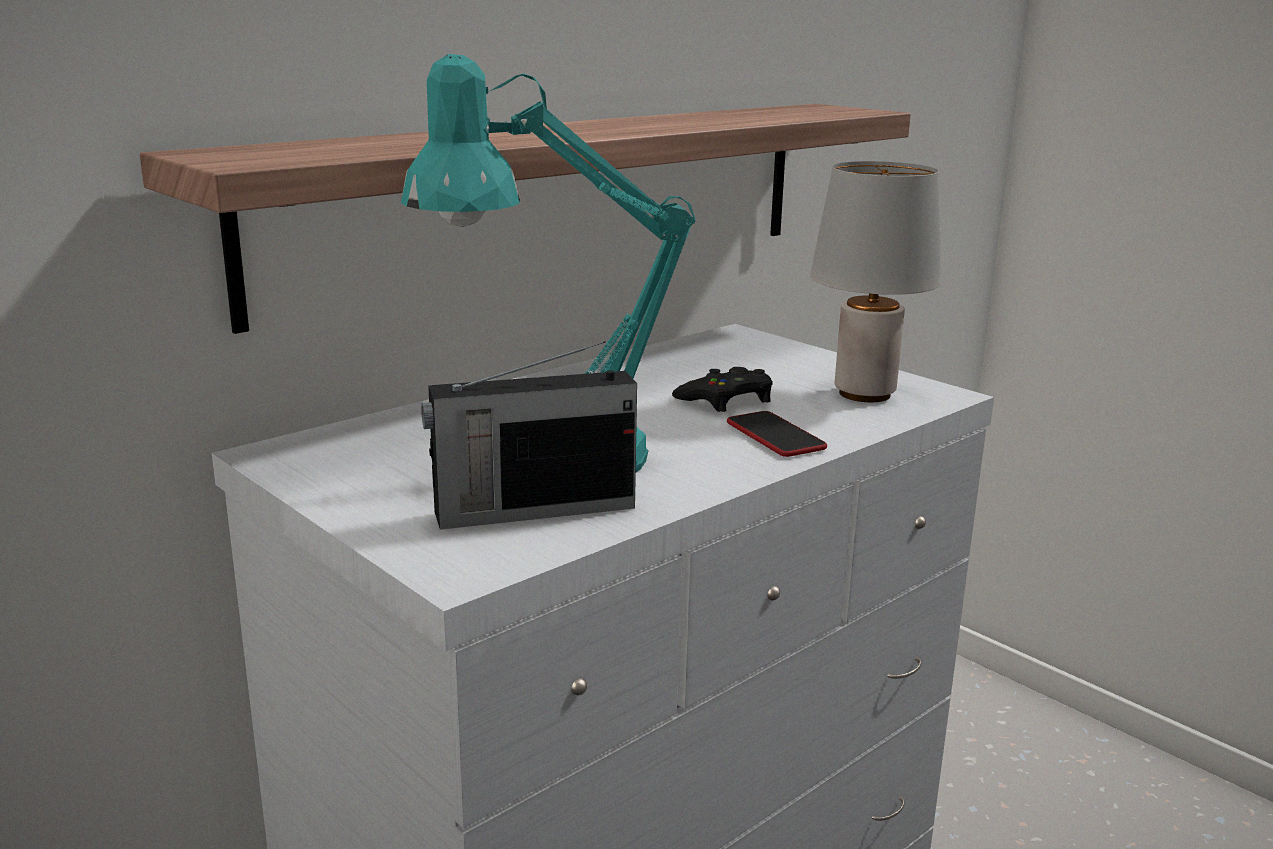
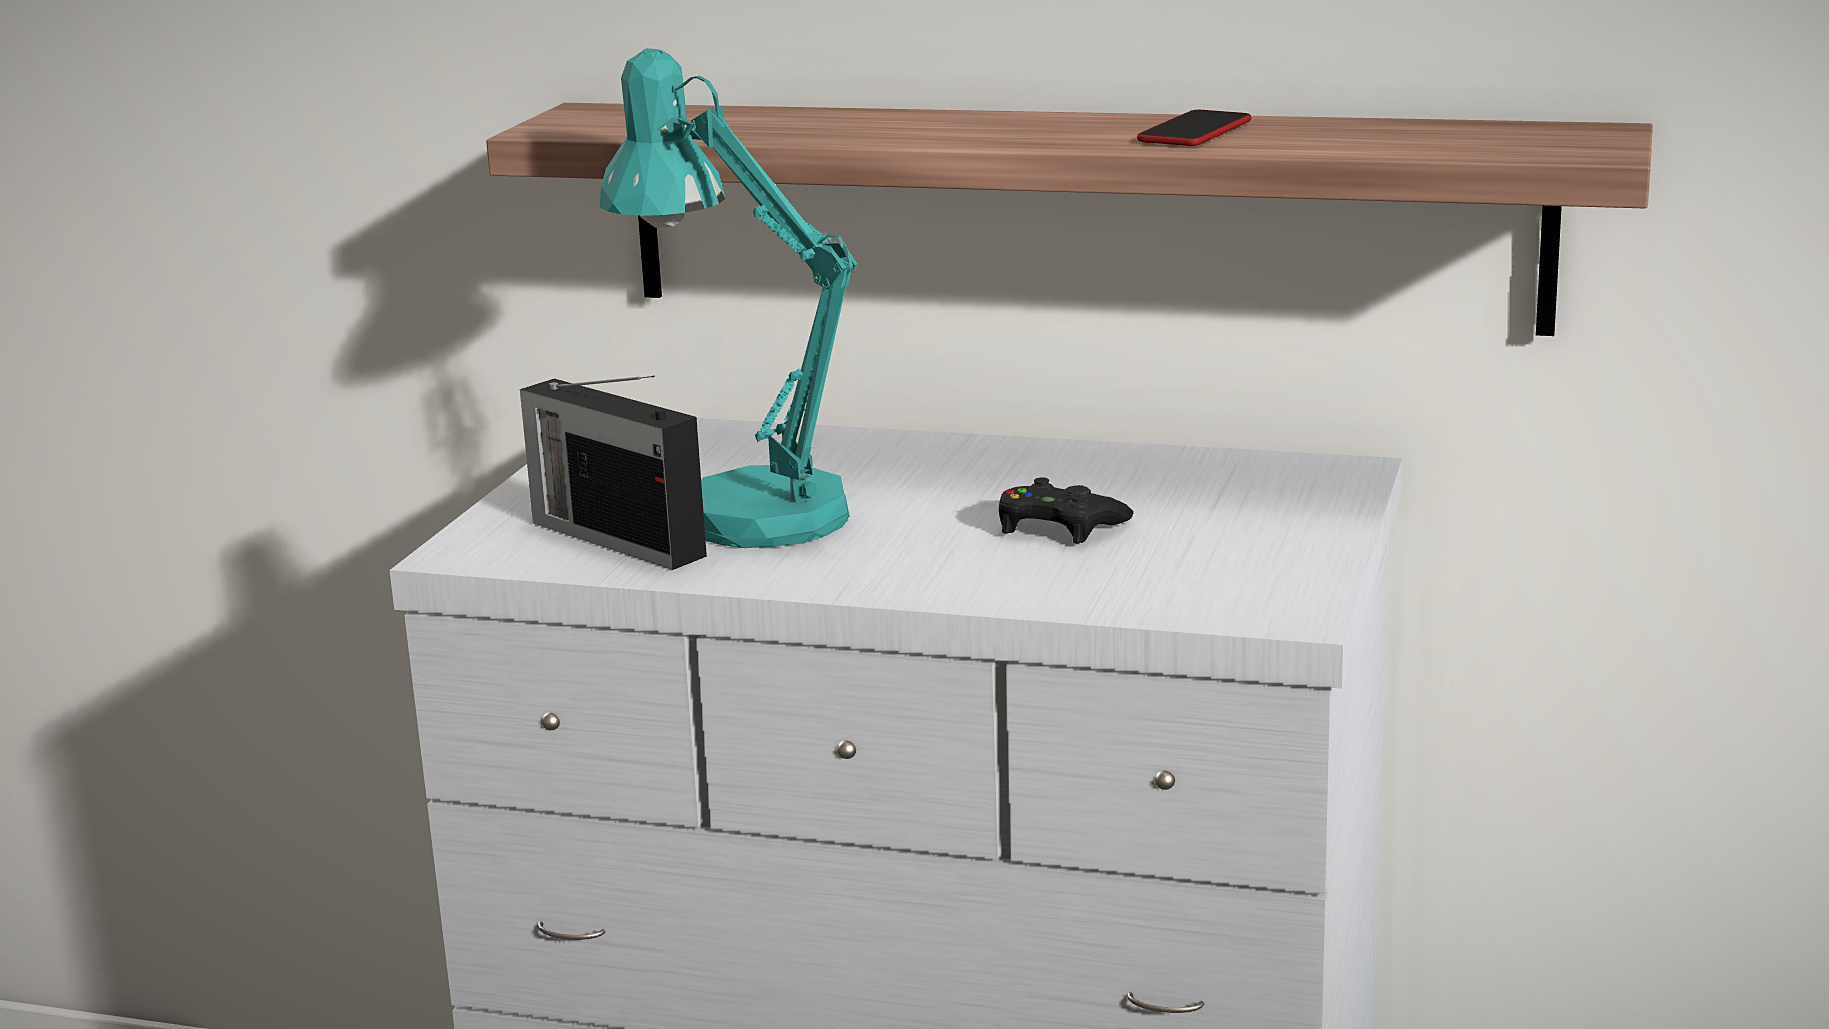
camera: 60 degrees right, 0 degrees up
(775, 436) = (970, 573): phone -> phone (1194, 132)
(862, 394) = (1208, 578): grey table lamp -> none

